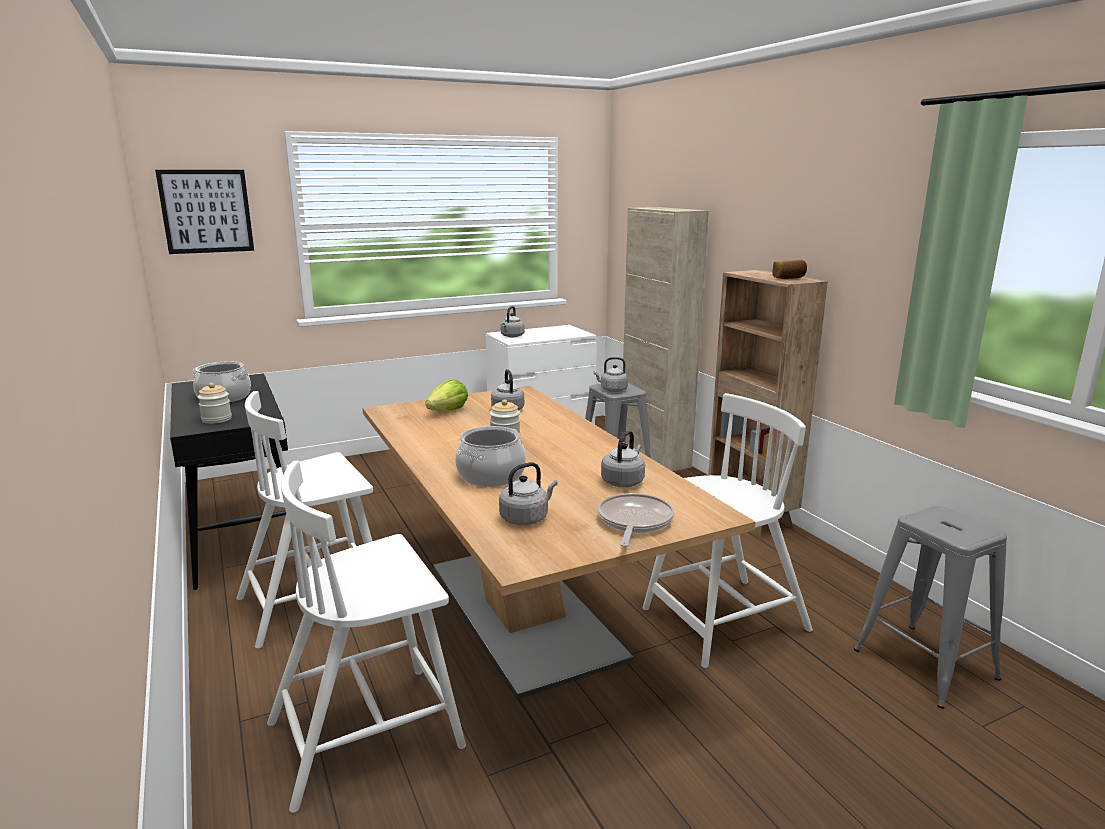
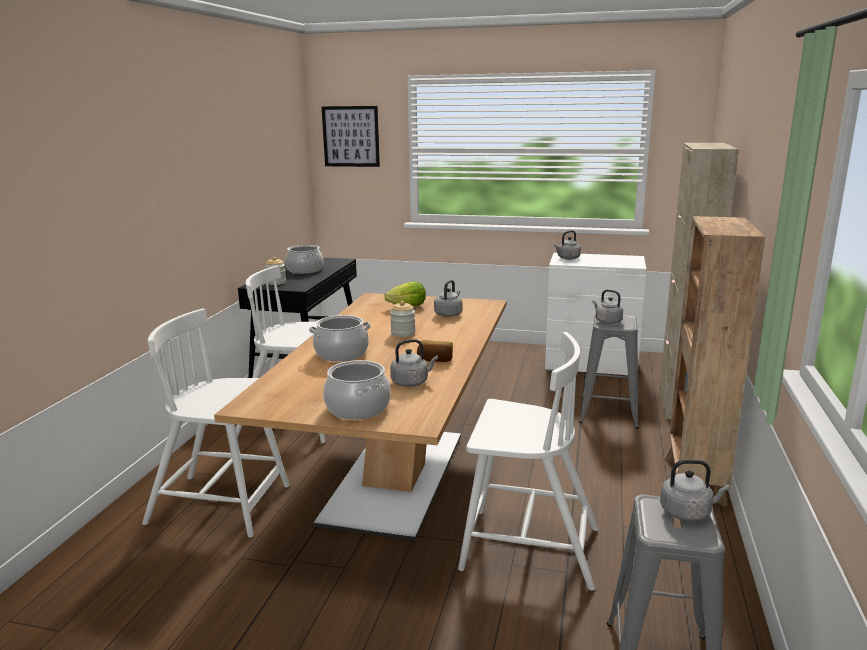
camera: 40 degrees right, 0 degrees up
(526, 518) = (304, 384): grey kettle -> grey kettle (688, 512)
(634, 522) = (357, 408): frying pan -> cooking pot
(789, 278) = (733, 229): bread -> bread (435, 360)

